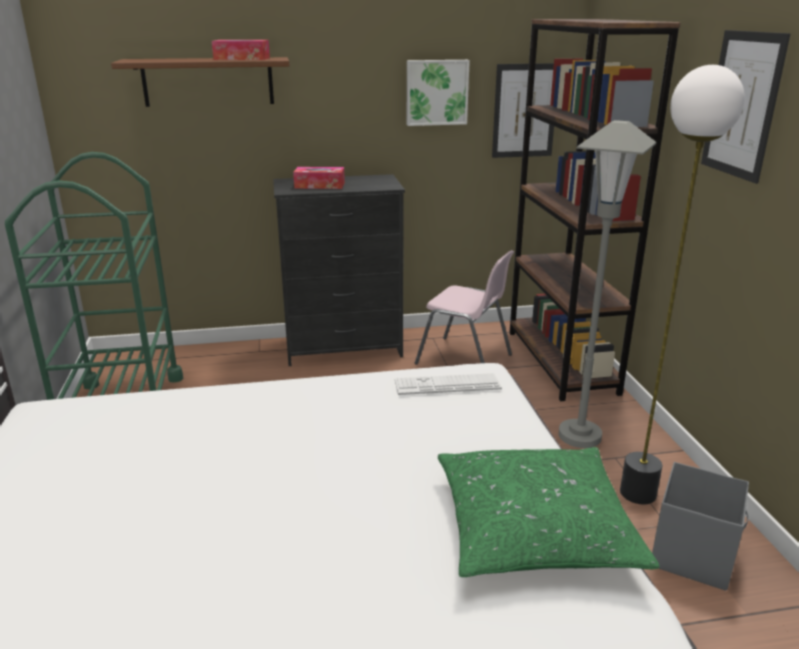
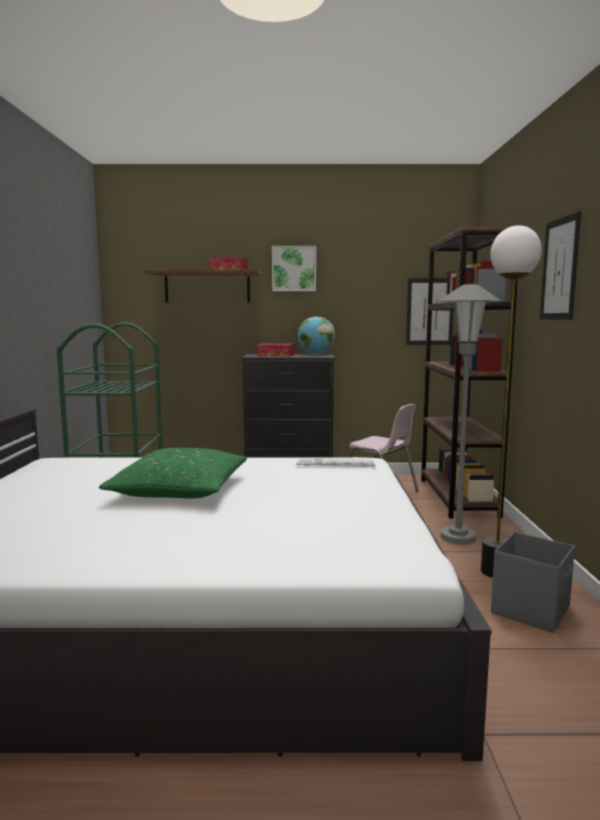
camera: 10 degrees right, 15 degrees down
(374, 180) = (316, 354): none -> globe
(436, 92) = (364, 297): picture -> picture (294, 268)
(534, 527) = (363, 522): green pillow -> green pillow (179, 489)

